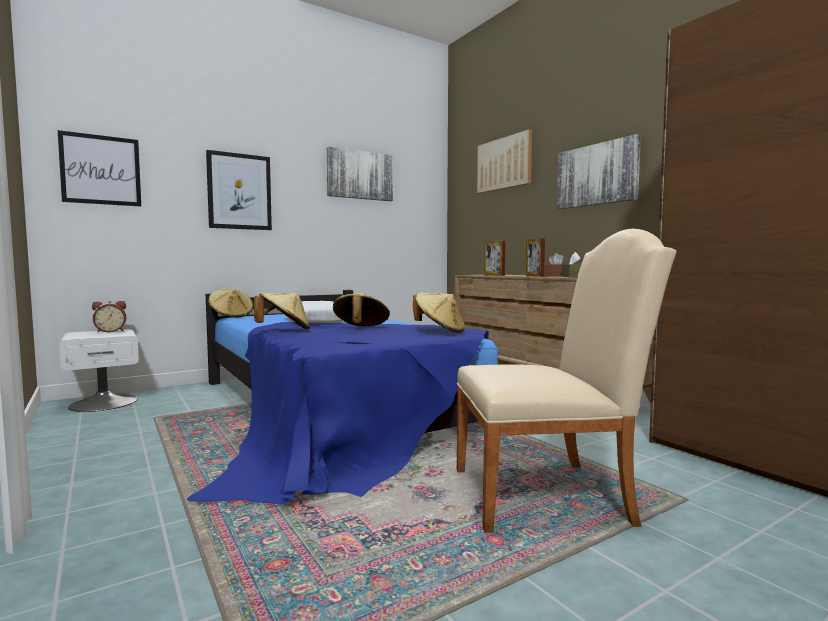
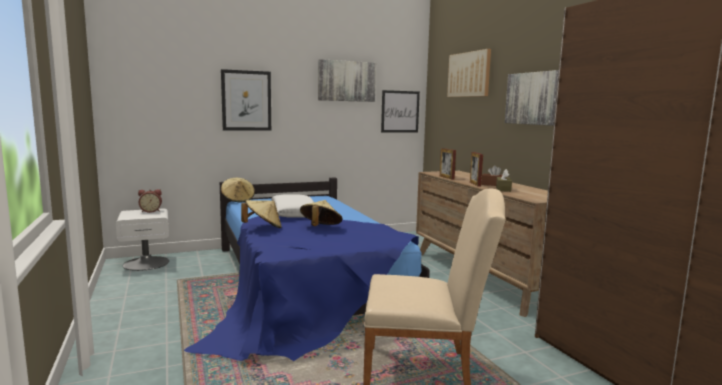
camera: 10 degrees right, 5 degrees up
(101, 170) = (144, 90): picture -> picture (400, 111)
(439, 331) = (377, 235): beige hat -> none

